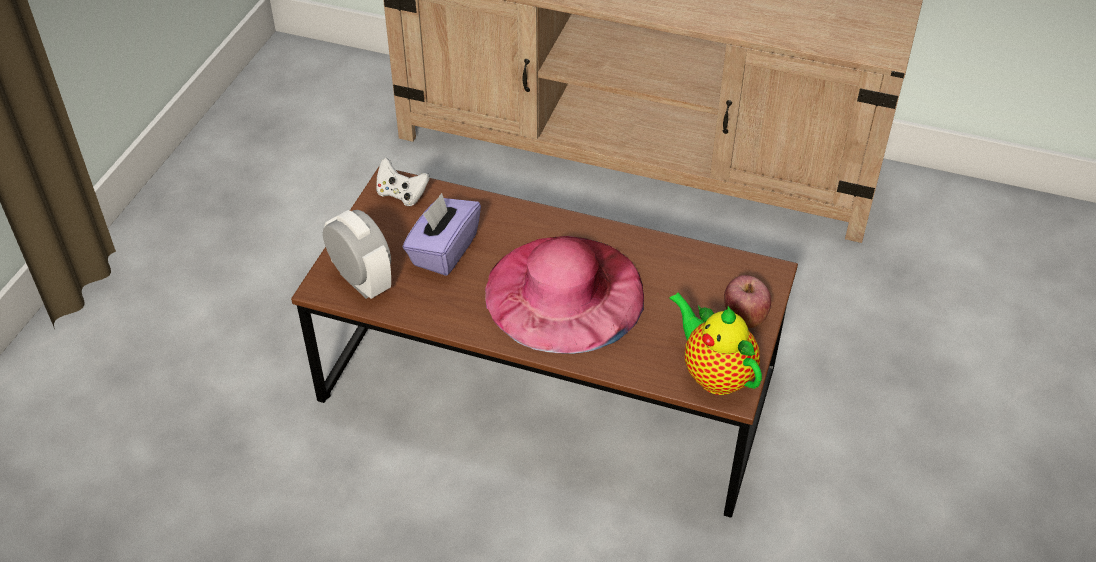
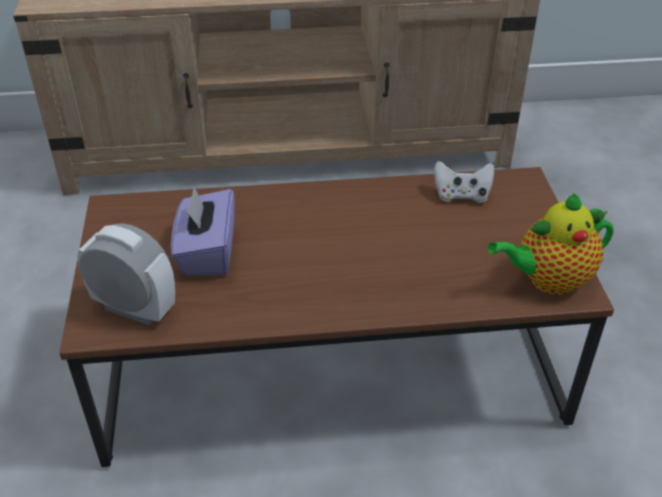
camera: 25 degrees left, 5 degrees down
(401, 195) = (130, 214): white game controller -> white game controller (461, 195)
(565, 292) = (355, 253): pink hat -> none
(714, 374) = (548, 280): teapot -> teapot turned 45 degrees counterclockwise
(744, 317) = (533, 223): apple -> none

